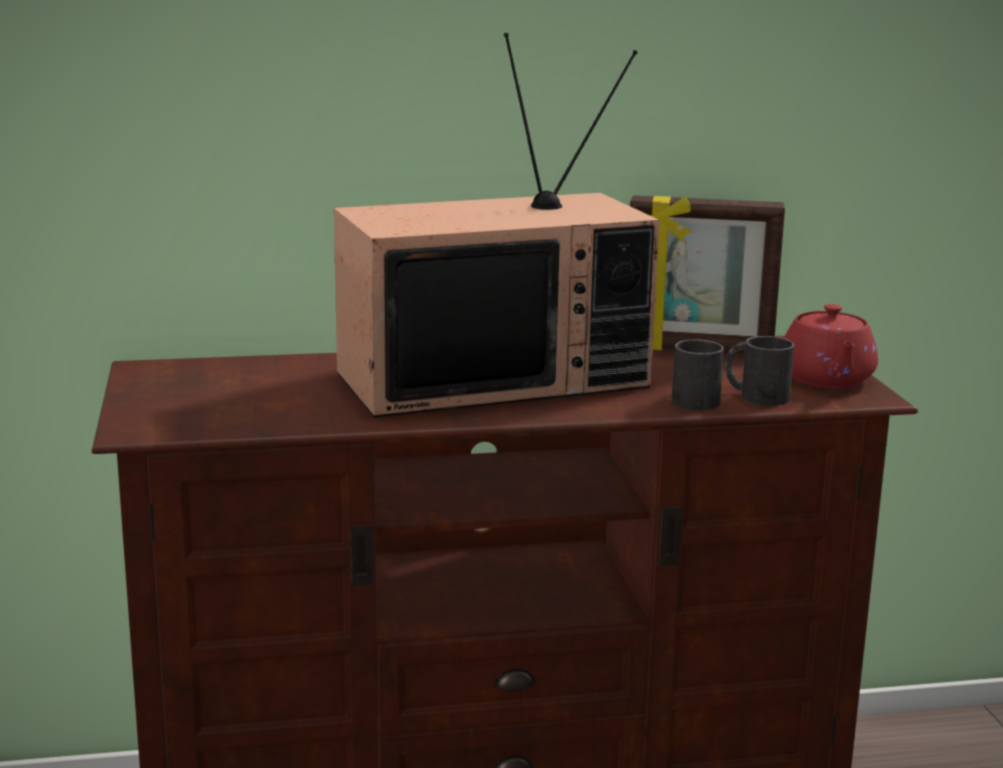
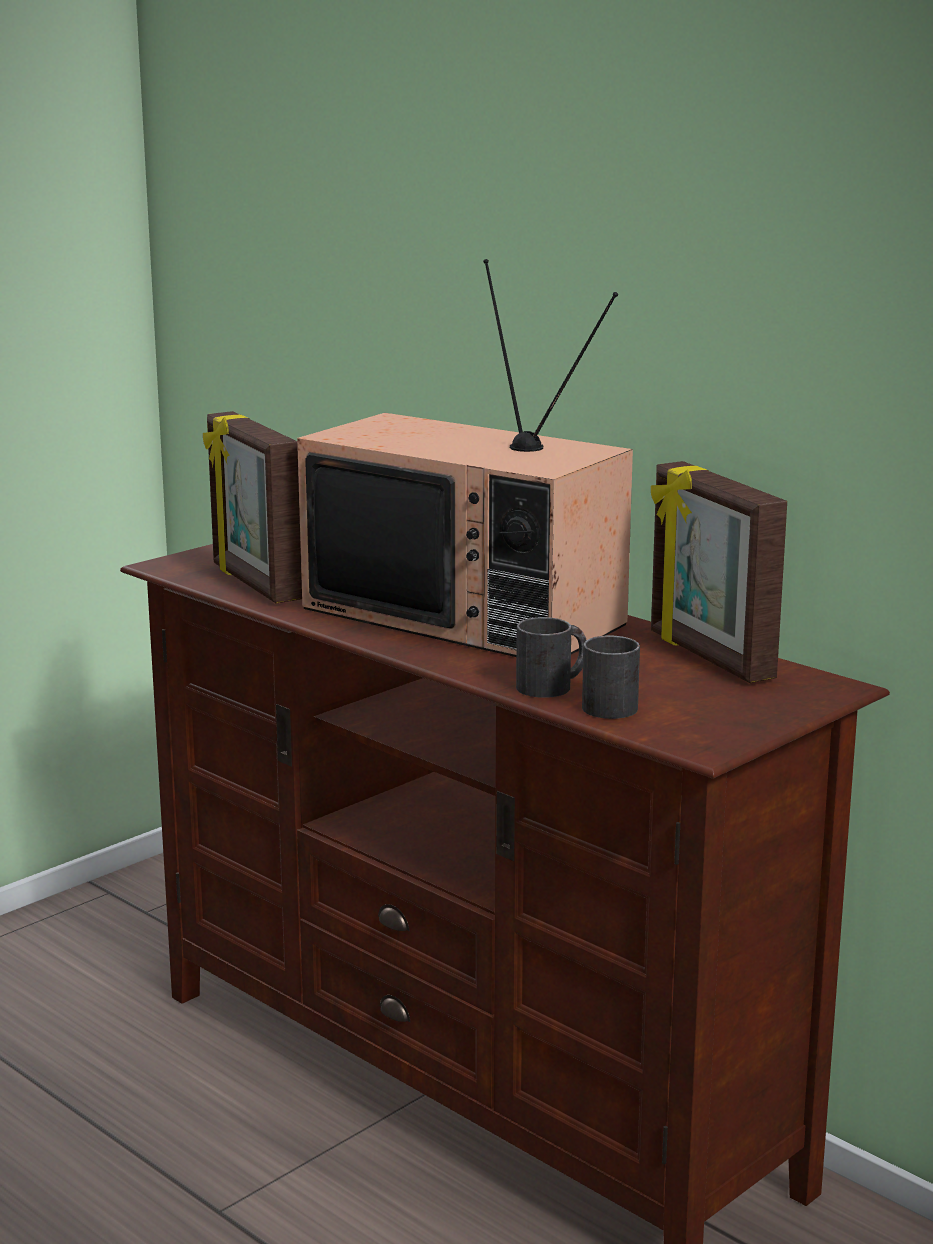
camera: 55 degrees right, 0 degrees up
(266, 415) = (254, 583): none -> picture frame
(826, 379) = (723, 719): red teapot -> none

